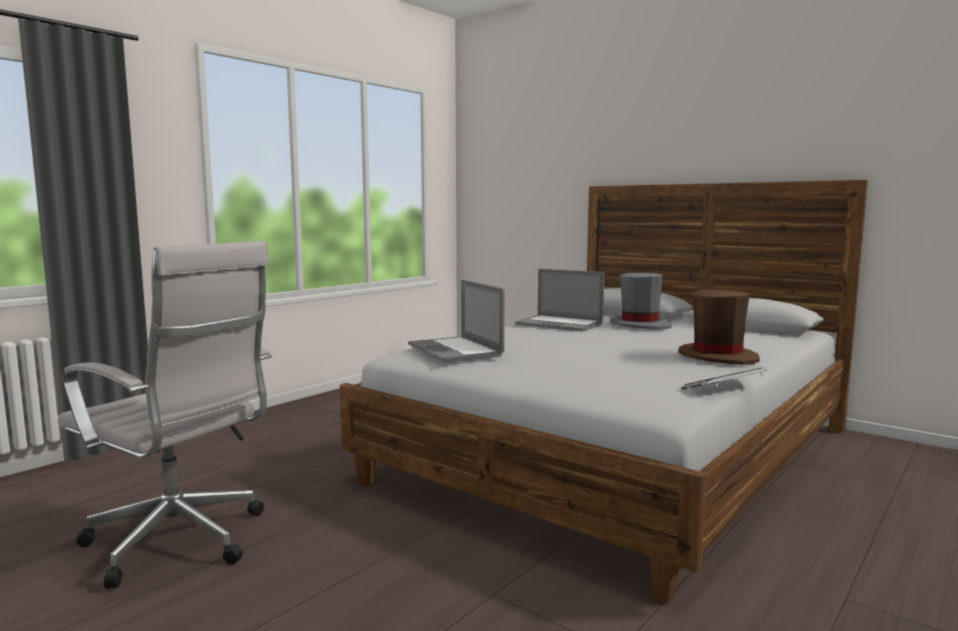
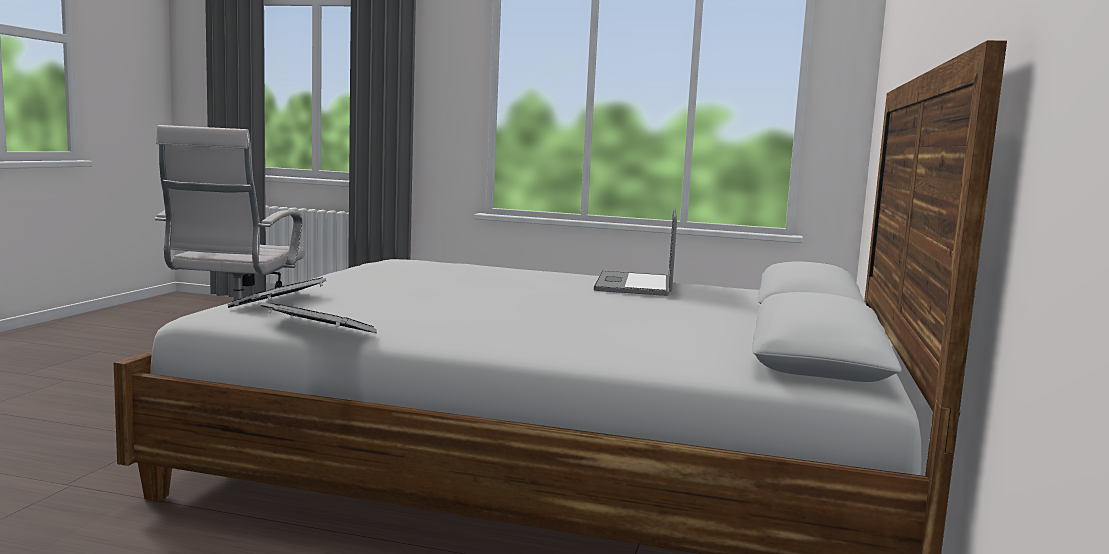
camera: 65 degrees right, 0 degrees up
(454, 350) = (409, 263): laptop -> none
(626, 388) = (280, 301): none -> keyboard
(640, 325) = (699, 308): grey hat -> none
(717, 357) = (495, 329): brown hat -> none

